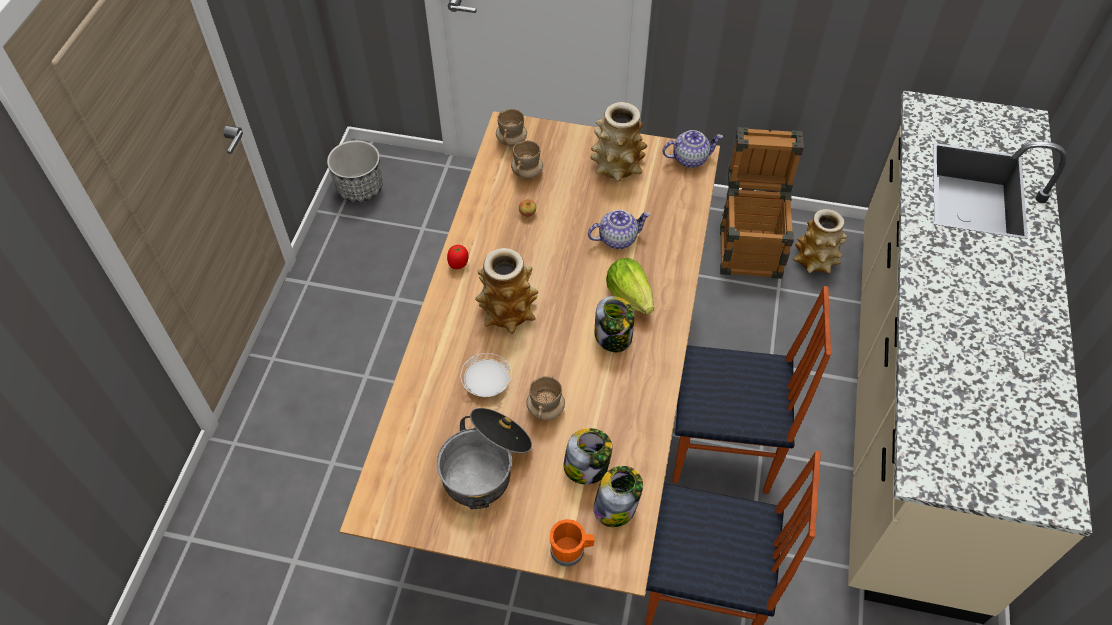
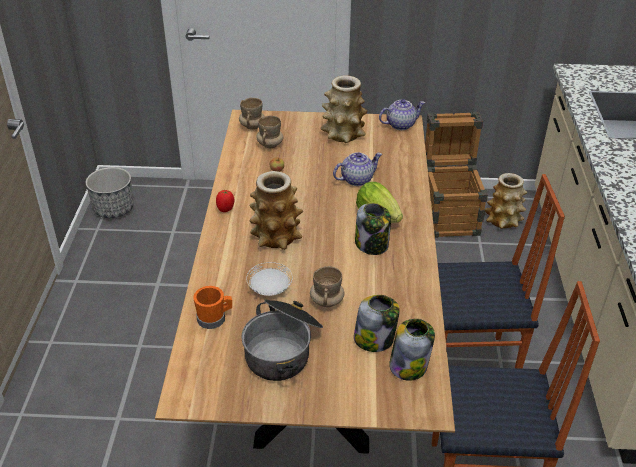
camera: 10 degrees left, 15 degrees down
(571, 550) = (378, 404): orange mug -> orange mug (214, 318)

